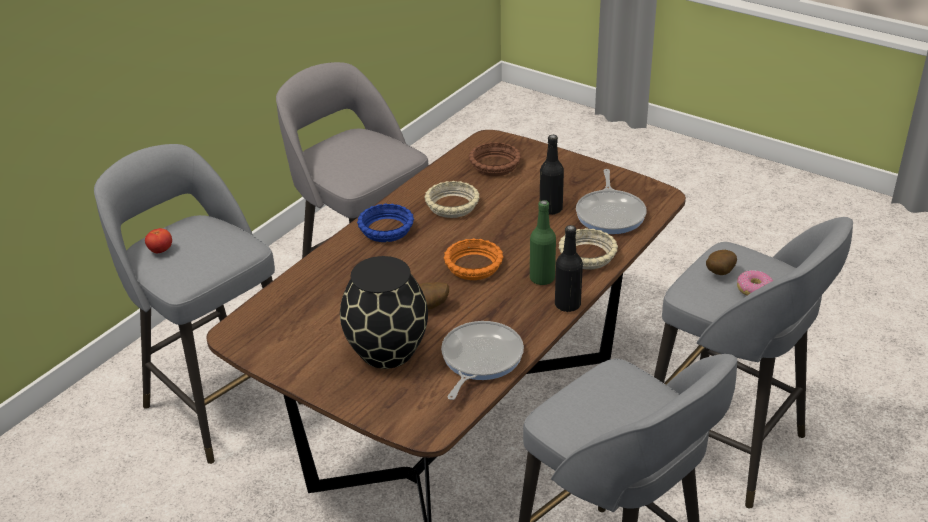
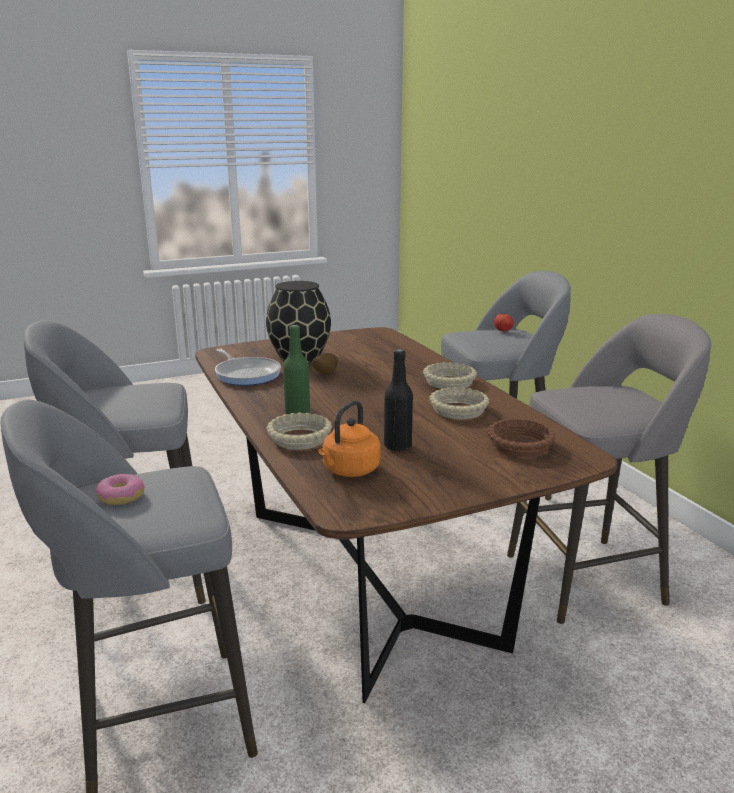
camera: 120 degrees right, 15 degrees down
(387, 229) = (449, 382): blue bowl -> beige bowl
(473, 266) = (353, 396): orange bowl -> none
(567, 305) = (250, 411): black bottle -> none
(610, 214) = (349, 471): frying pan -> orange kettle
(718, 273) = (175, 490): potato -> none

